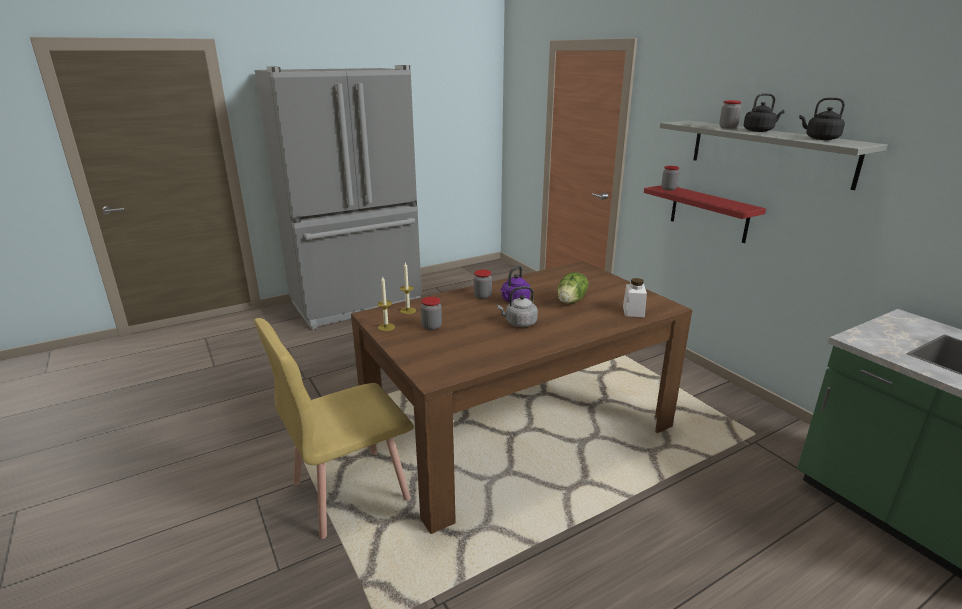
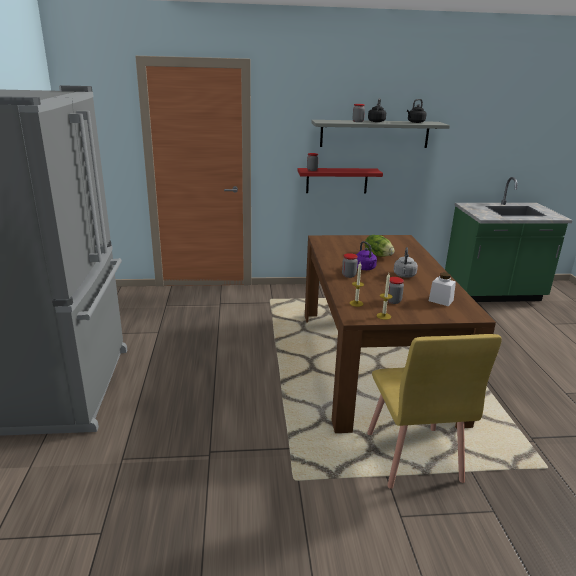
camera: 65 degrees left, 0 degrees up
(633, 311) = (405, 246): white jar -> white jar (441, 300)

